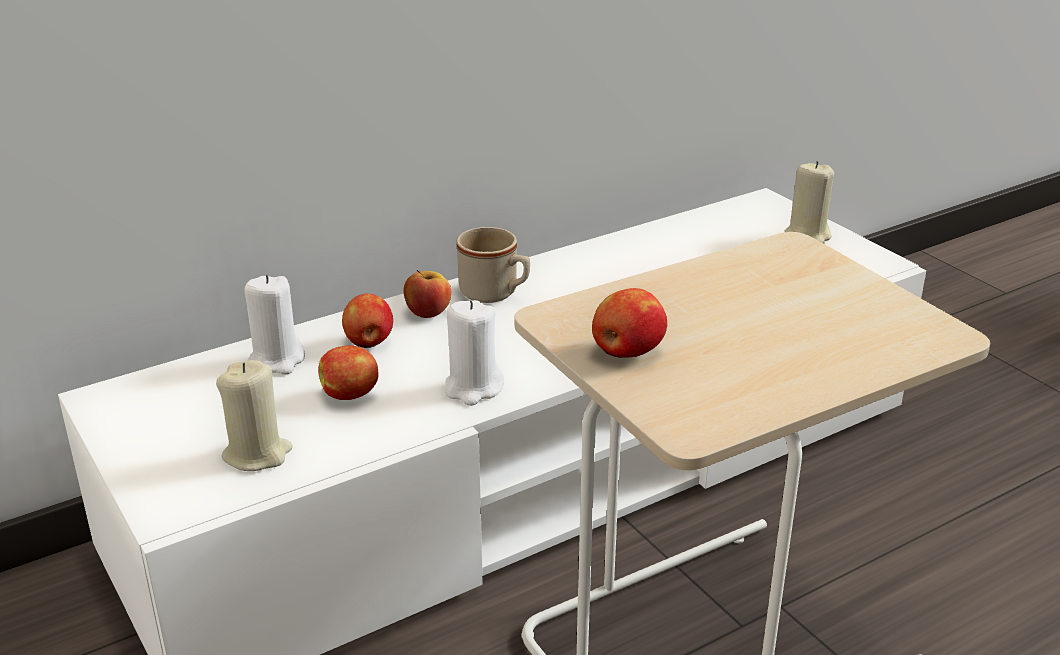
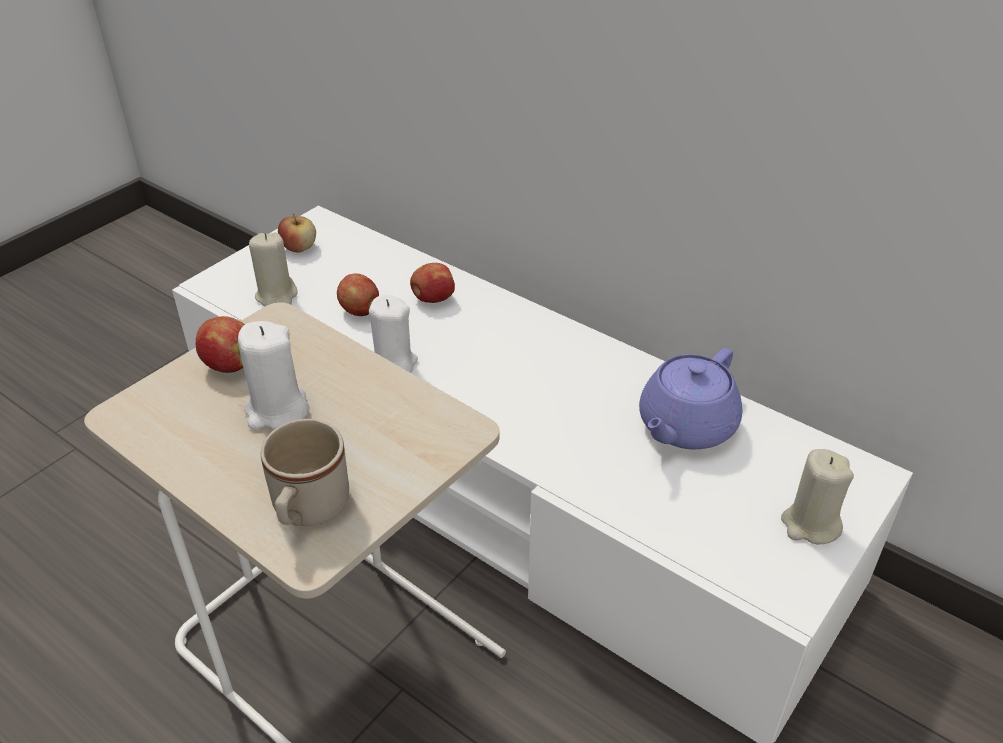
camera: 70 degrees right, 10 degrees up
(277, 360) = (390, 268): white candle -> white candle (277, 411)
(427, 312) = (491, 313): apple -> apple (299, 248)
(495, 294) = (541, 339): beige mug -> beige mug (307, 511)
(670, 255) = (685, 426): none -> purple teapot

